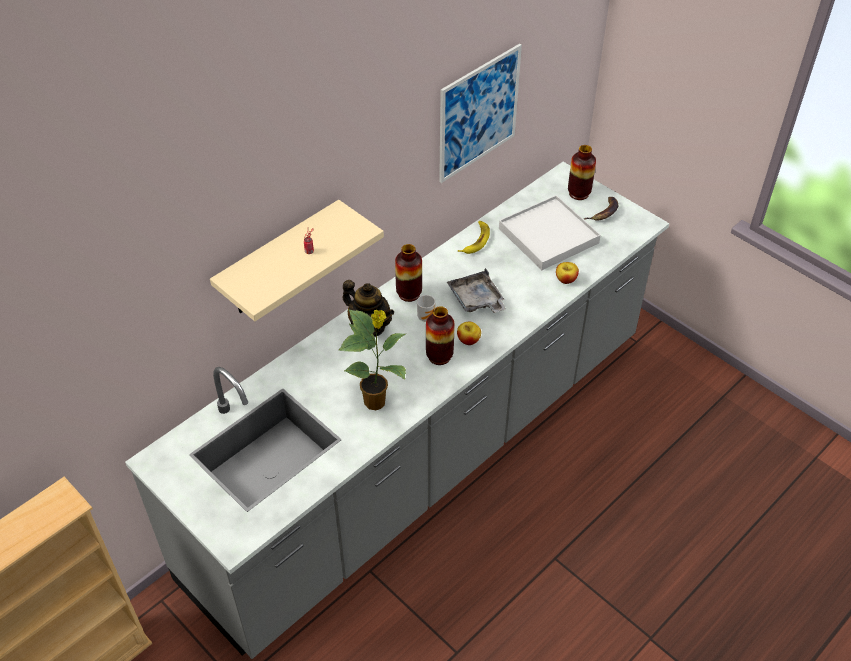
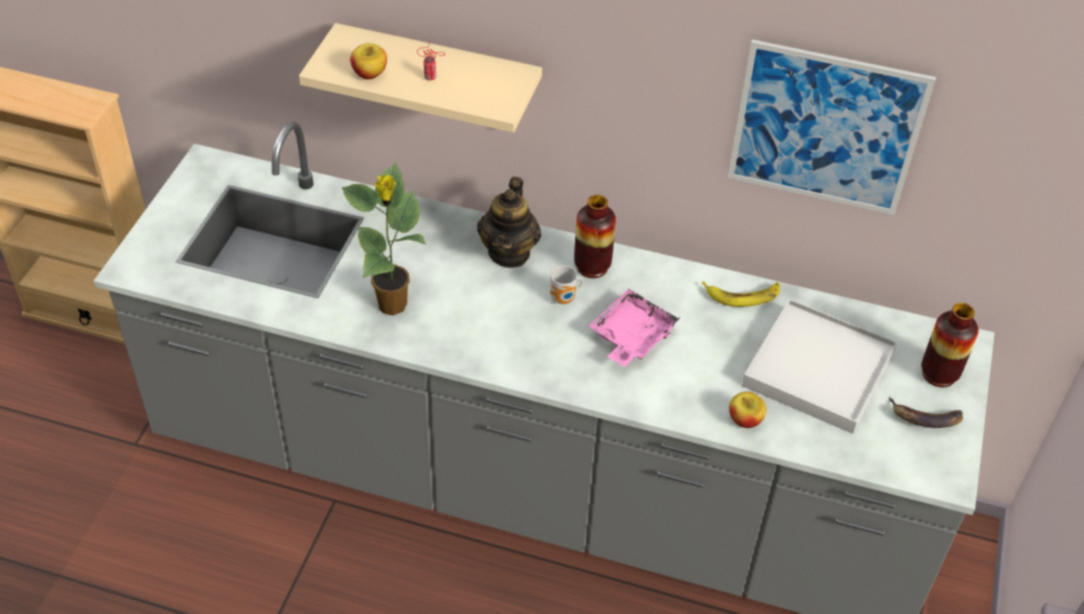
camera: 60 degrees right, 0 degrees up
(439, 356) = (505, 336): vase -> none
(468, 340) = (553, 355): apple -> apple (369, 73)
(476, 300) = (631, 337): grey tray -> pink tray

